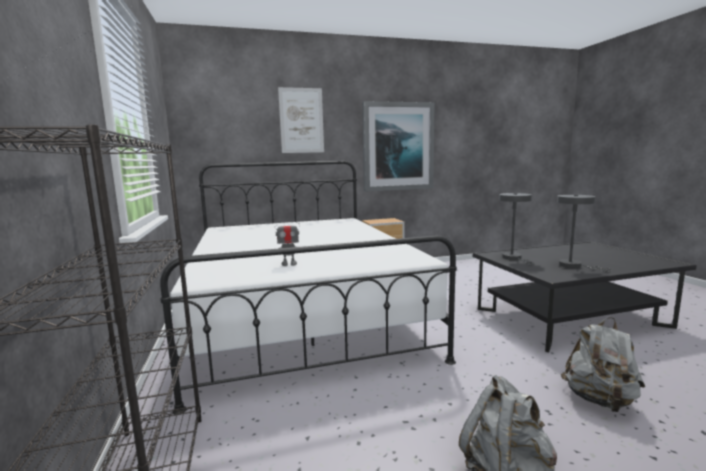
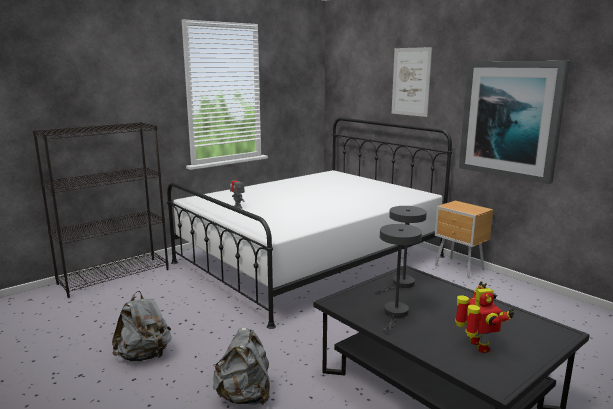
camera: 65 degrees right, 5 degrees up
(620, 258) = (478, 347): none -> toy robot

